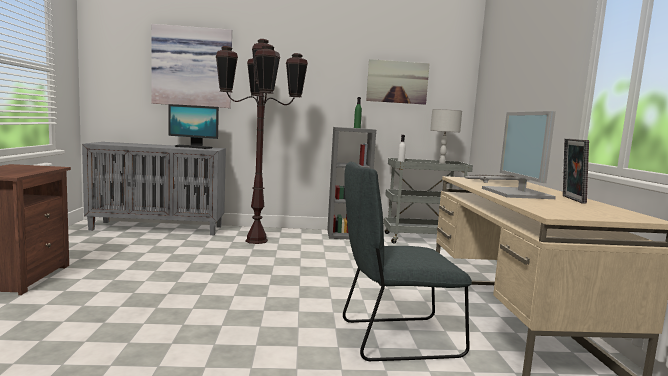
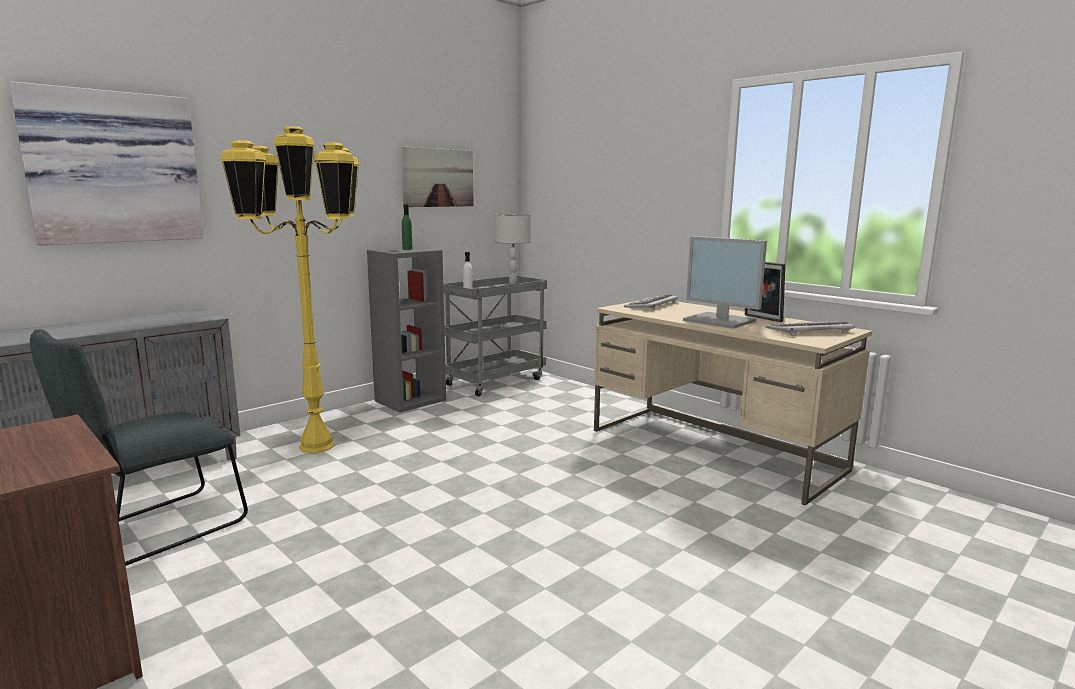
camera: 40 degrees left, 5 degrees up
(193, 147) = (156, 318): monitor -> none
(256, 240) = (317, 446): brown floor lamp -> yellow floor lamp
(394, 338) = (665, 501): grey chair -> grey chair (155, 529)
(588, 211) = (809, 331): none -> keyboard

